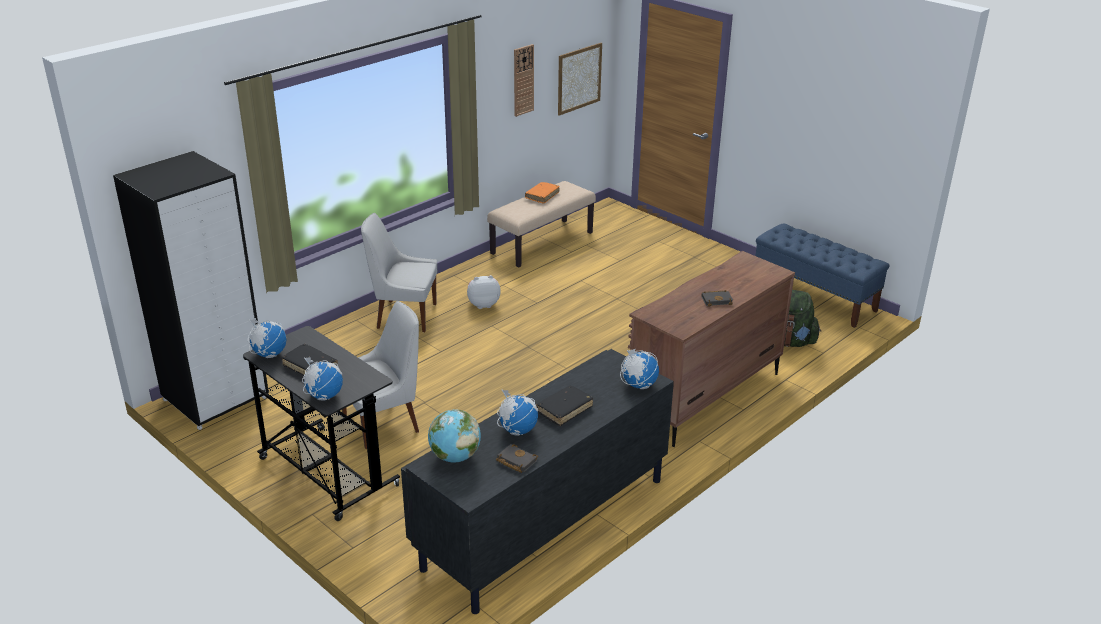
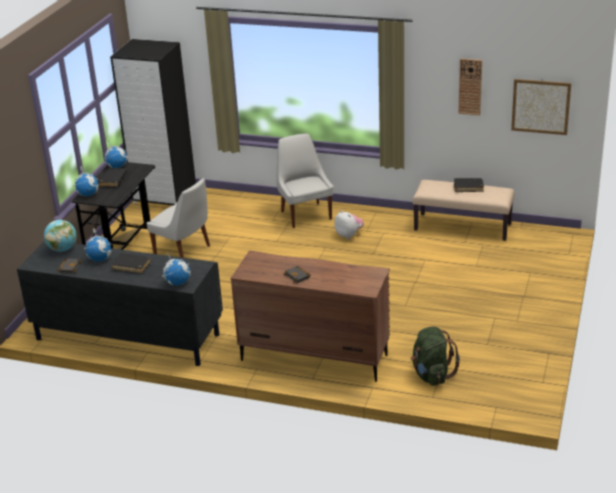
camera: 65 degrees right, 0 degrees up
(542, 196) = (468, 188): orange book -> black book
(814, 297) = (523, 372): blue bench -> none

